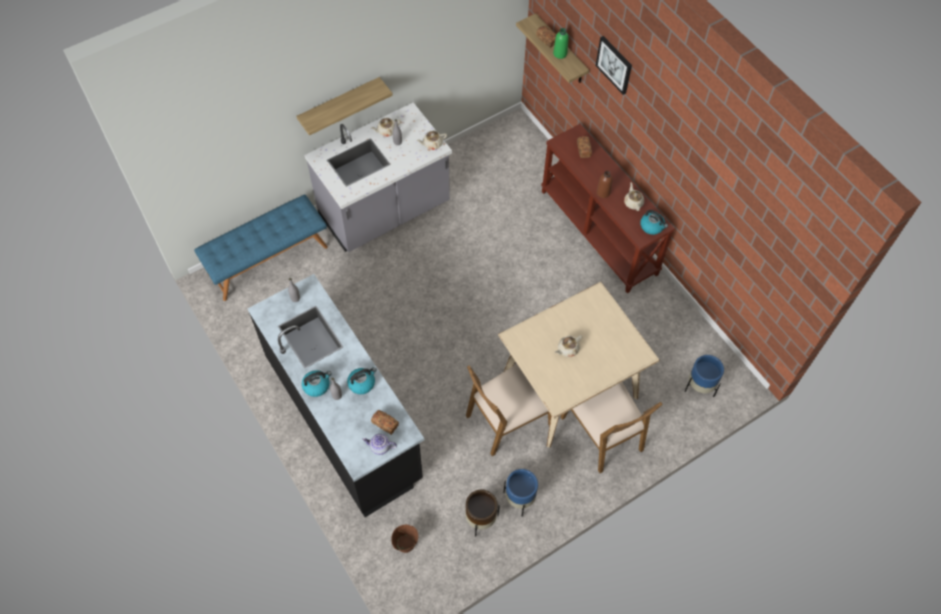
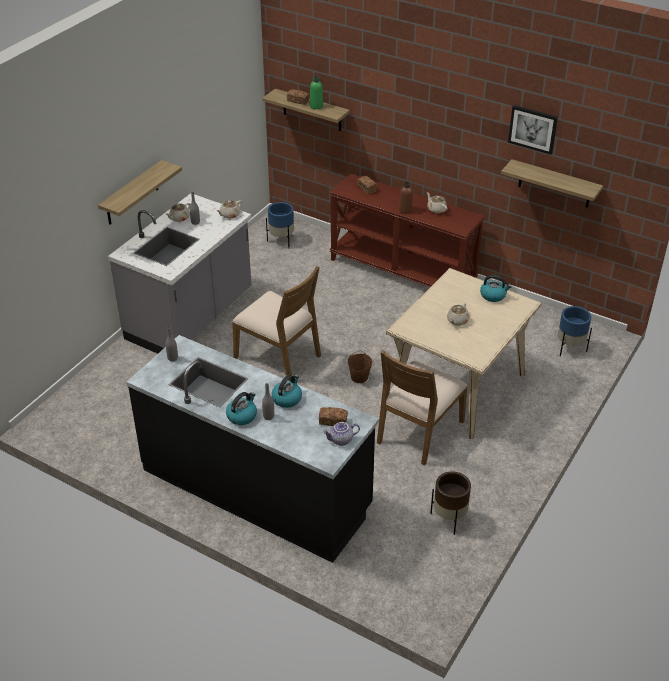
camera: 25 degrees left, 20 degrees down
(267, 259) = (91, 390): blue bench -> none
(405, 544) = (389, 568): brown bucket -> brown bucket (359, 377)
(520, 499) = (475, 488): blue planter -> blue planter (282, 241)
(603, 433) = (513, 410): brown chair -> brown chair (279, 356)
(614, 64) = (378, 84): picture -> picture (533, 129)
(652, 226) = (464, 219): kettle -> kettle (493, 295)
(737, 241) = (554, 184): none -> shelf

